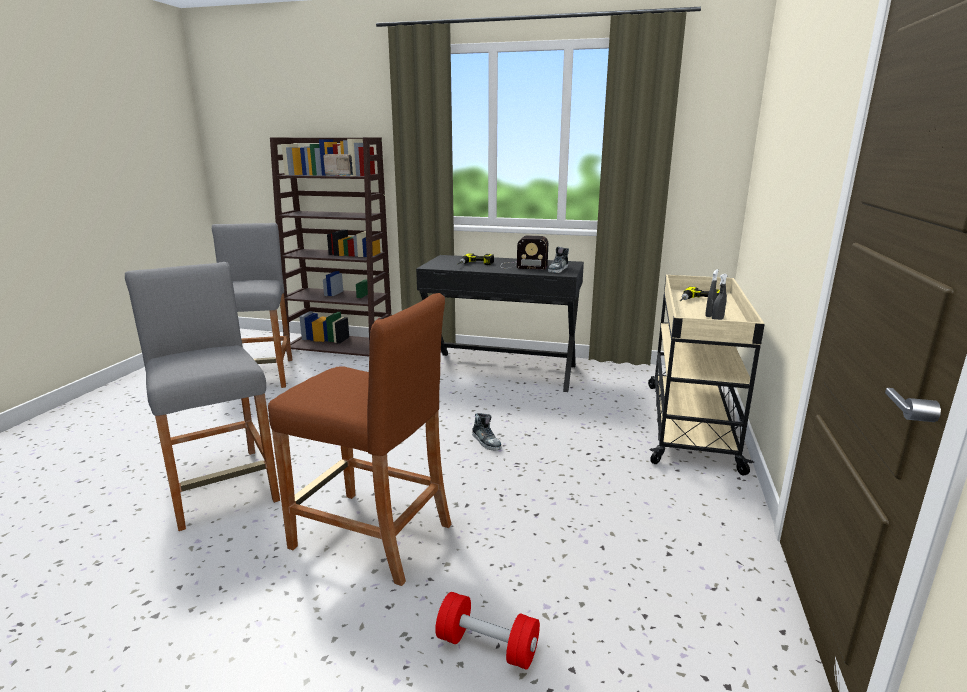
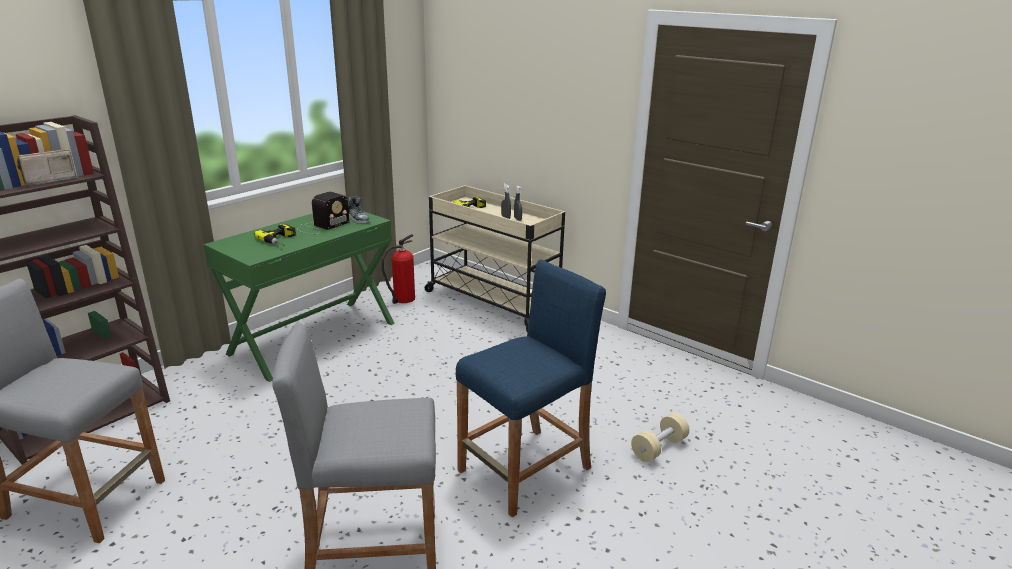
camera: 65 degrees left, 5 degrees up
(372, 536) = (525, 470): brown stool -> blue stool
(486, 441) = (436, 383): shoe -> none
(487, 646) = (659, 448): red dumbbell -> beige dumbbell
(501, 371) = (313, 337): black desk -> green desk
(616, 382) = (403, 299): none -> fire extinguisher

